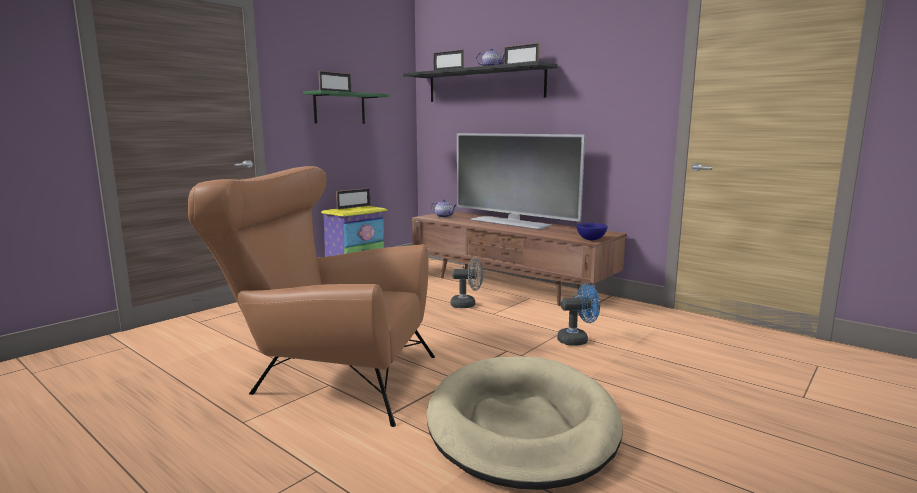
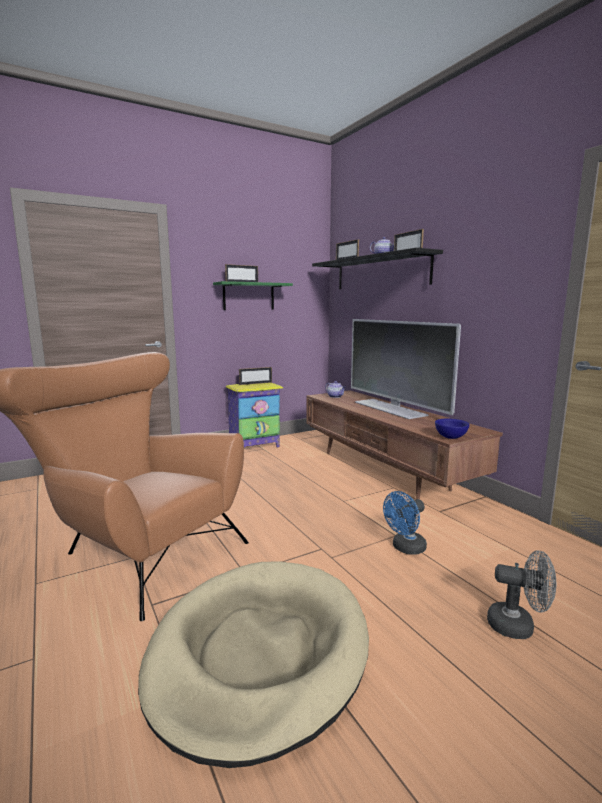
camera: 20 degrees right, 0 degrees up
(467, 304) = (327, 487): grey fan -> grey fan (518, 626)
(577, 340) = (405, 548): blue fan -> blue fan turned 135 degrees clockwise

